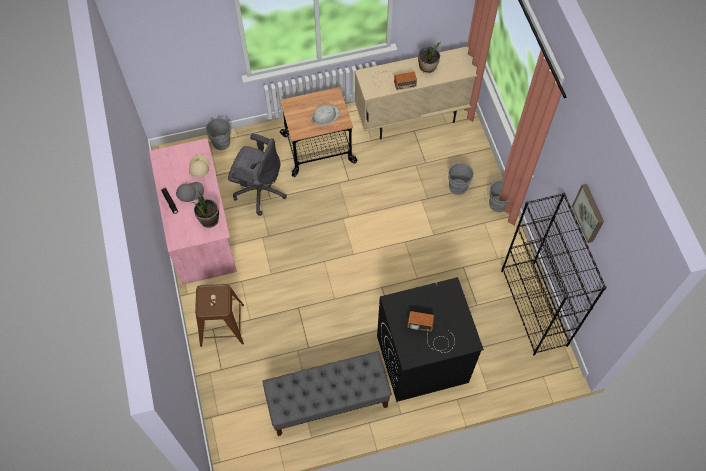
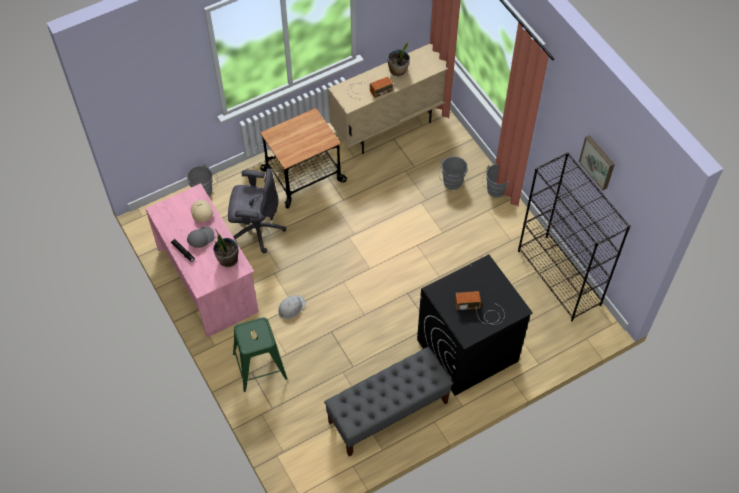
camera: 15 degrees left, 5 degrees down
(222, 325) = (259, 366): brown stool -> green stool
(325, 116) = (310, 138): white hard hat -> white hard hat (291, 307)

